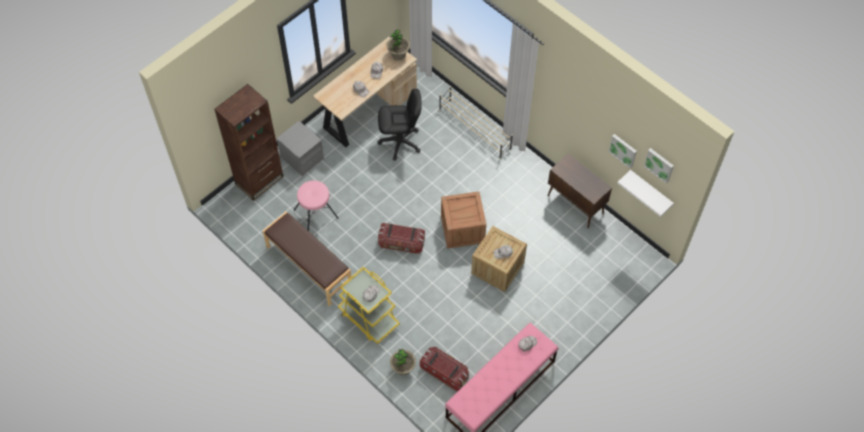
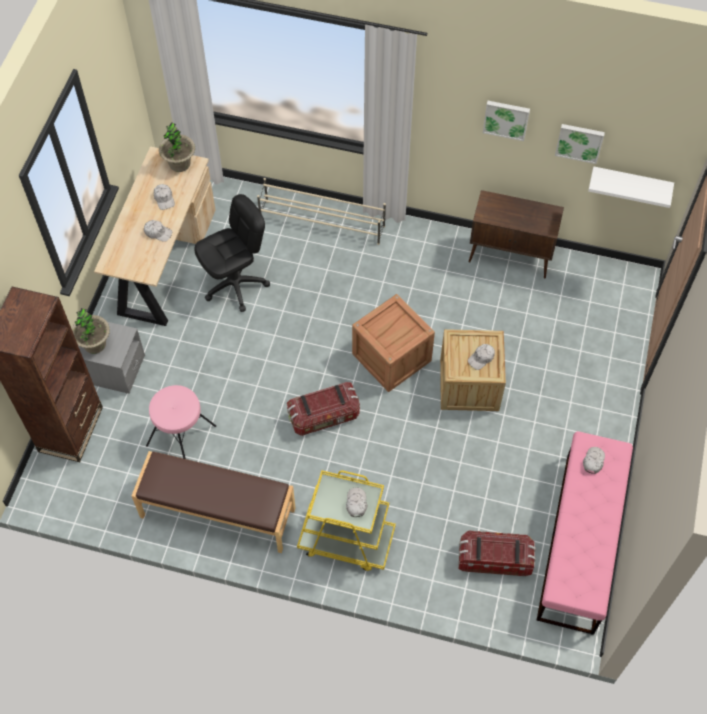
camera: 30 degrees left, 0 degrees up
(403, 368) = (436, 584): potted plant -> potted plant (94, 344)
(659, 164) = (647, 135): picture -> picture (506, 119)

